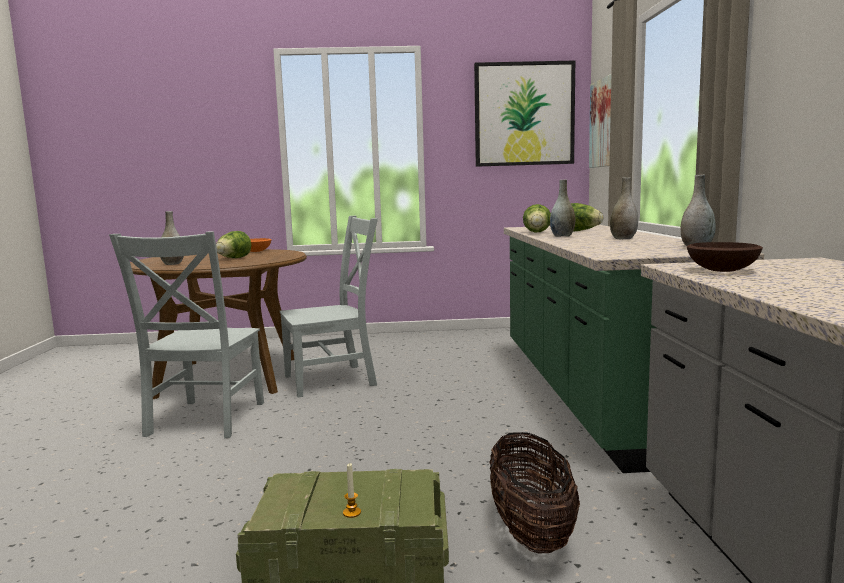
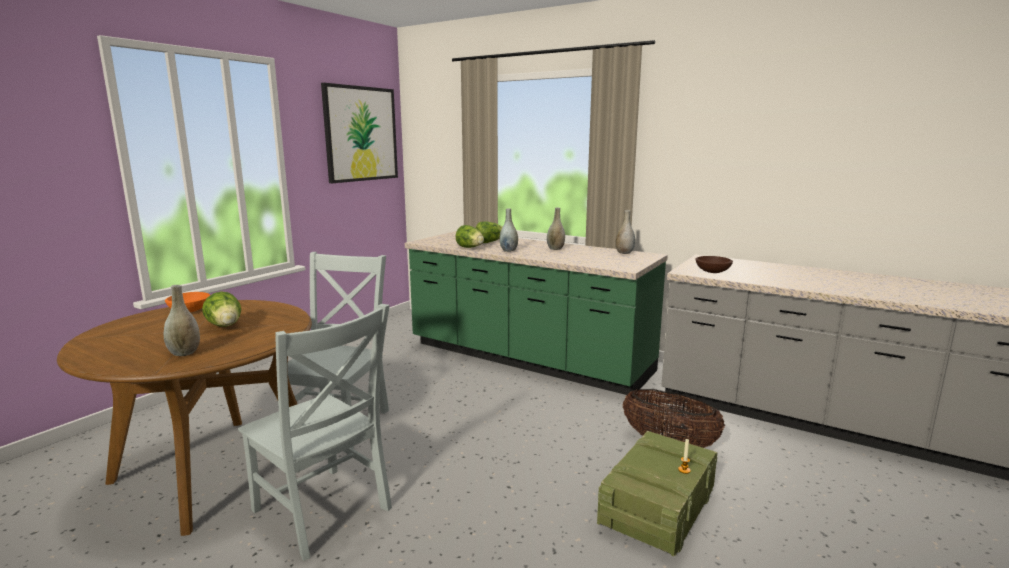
camera: 55 degrees left, 5 degrees up
(603, 123) = (430, 147): picture -> none

